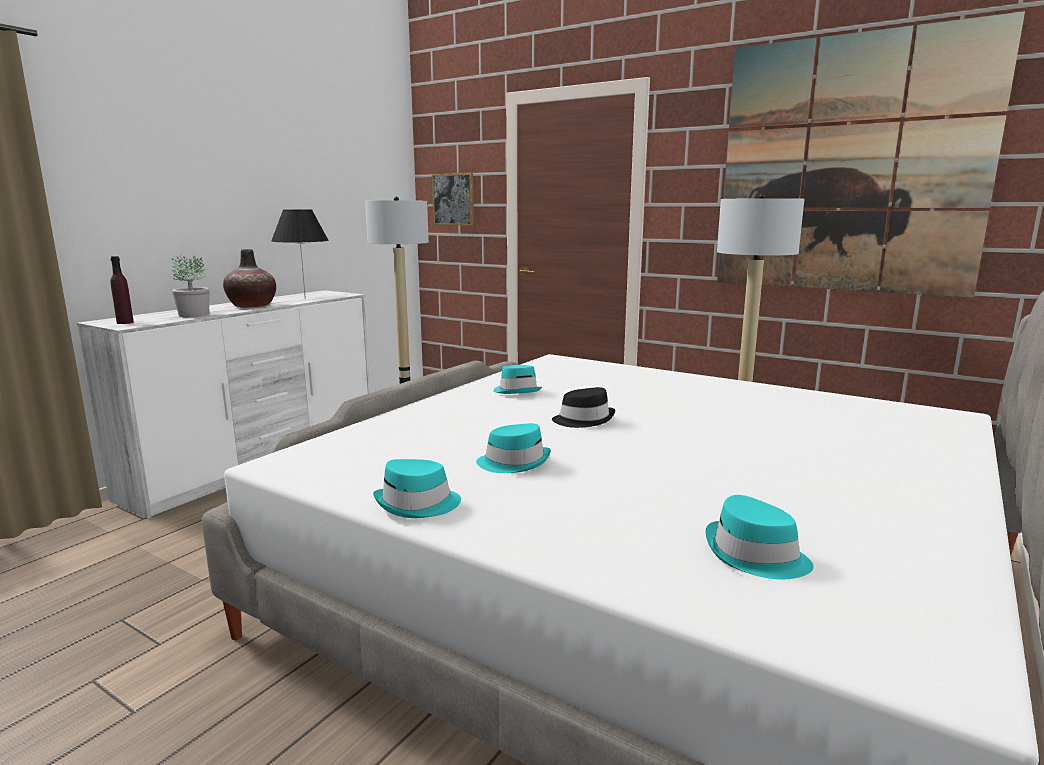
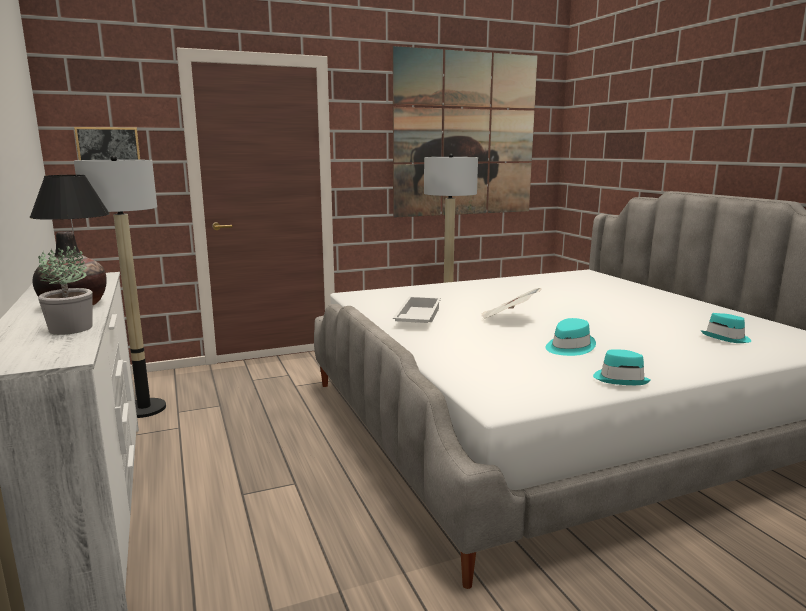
camera: 55 degrees left, 0 degrees up
(125, 322) = (37, 358): purple bottle -> none
(517, 390) = (417, 318): turquoise hat -> white tray
(584, 420) = (507, 319): black hat -> newspaper

